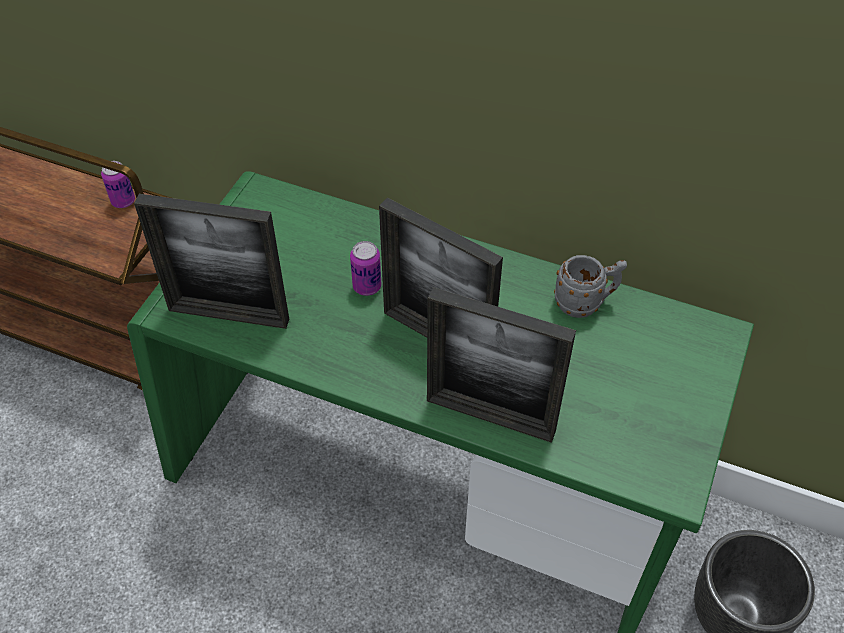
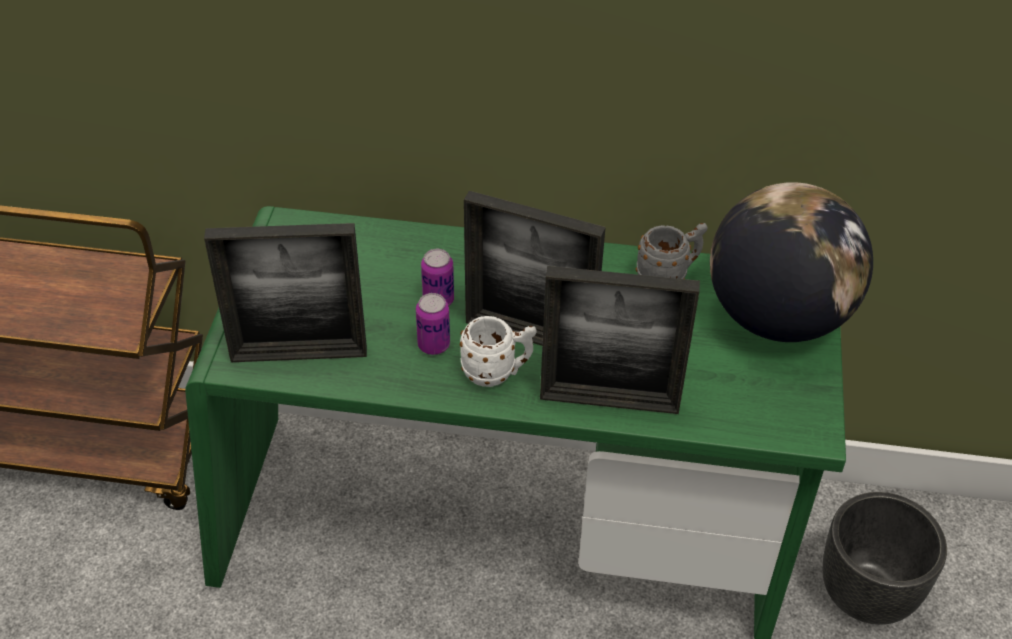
camera: 15 degrees left, 5 degrees down
(123, 201) = (111, 269): can -> can (433, 345)
(397, 366) = (497, 372): none -> white mug
(678, 363) = (777, 317): none -> globe

